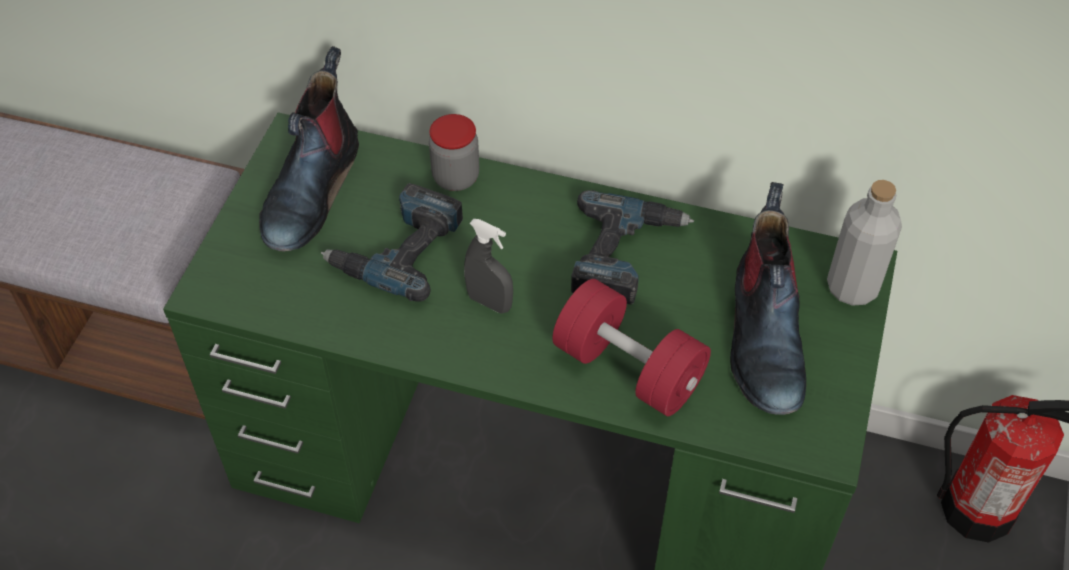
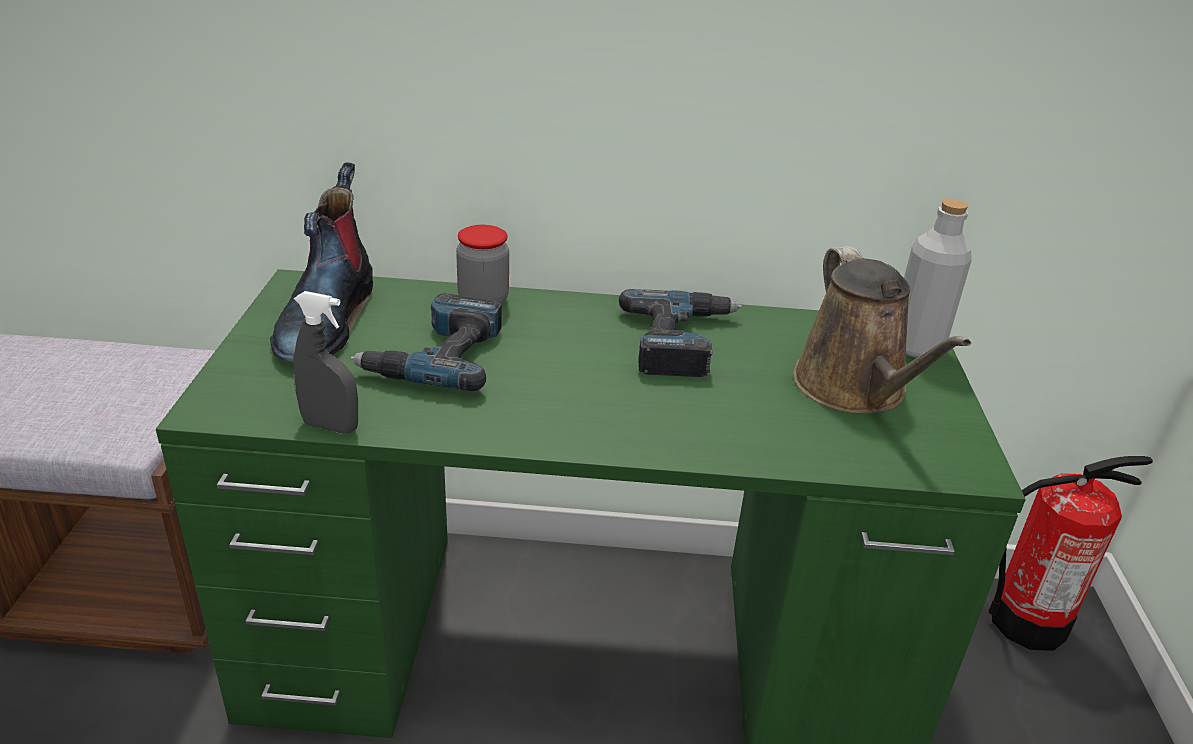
camera: 15 degrees left, 20 degrees down
(489, 302) = (553, 388): grey spray bottle -> grey spray bottle (330, 426)
(628, 368) = (728, 426): red dumbbell -> none
(763, 338) = (854, 389): boot -> brown watering can

